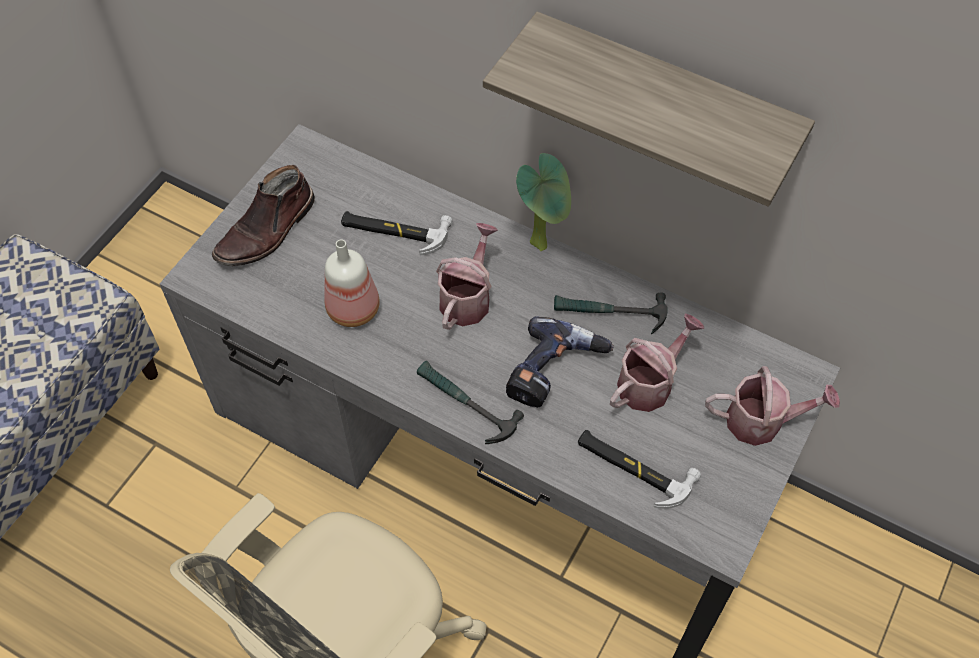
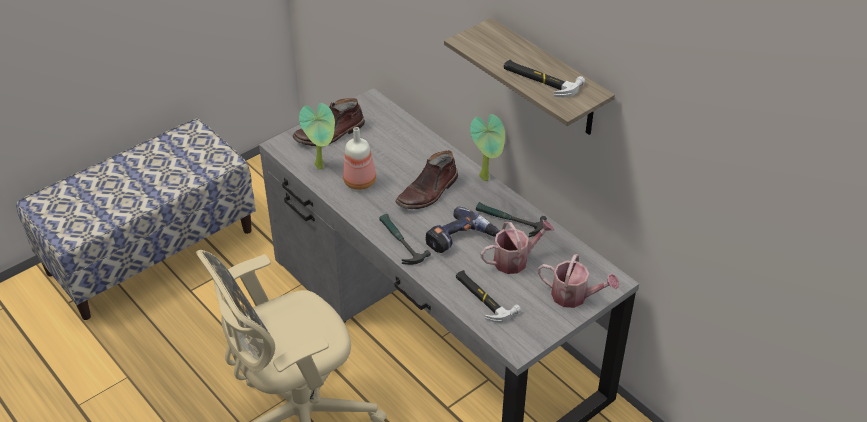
camera: 20 degrees right, 15 degrees down
(280, 296) = (322, 166): none -> potted plant
(394, 230) = (402, 151): hammer -> hammer (540, 80)
(467, 297) = (428, 192): watering can -> brown boot

